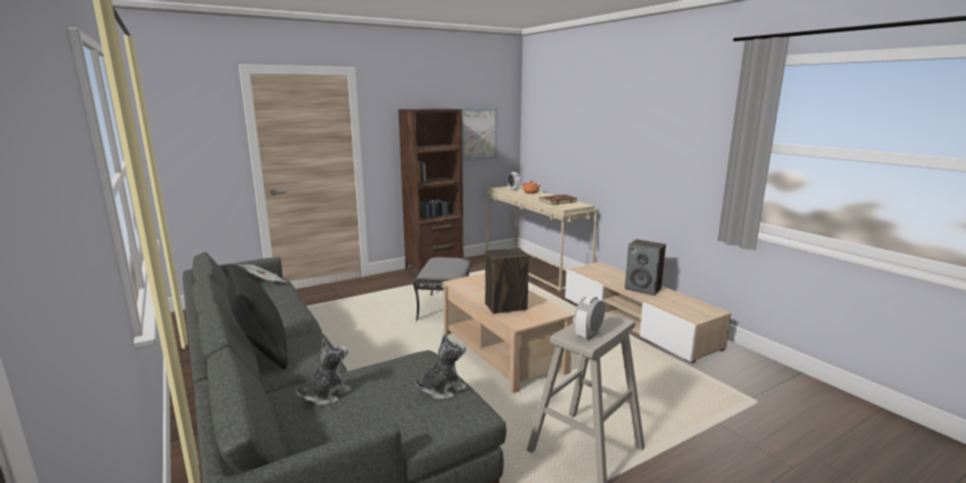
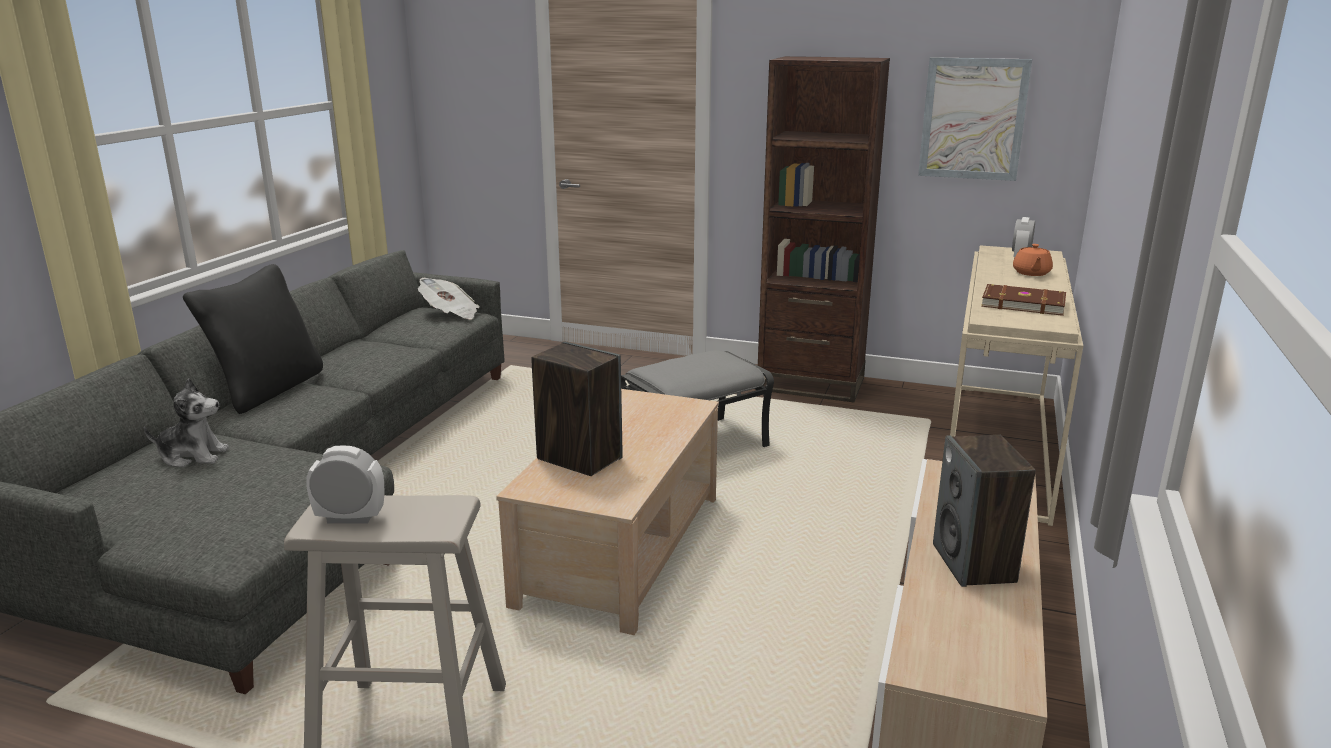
camera: 50 degrees right, 5 degrees up
(442, 389) = (263, 513): plush toy -> none

